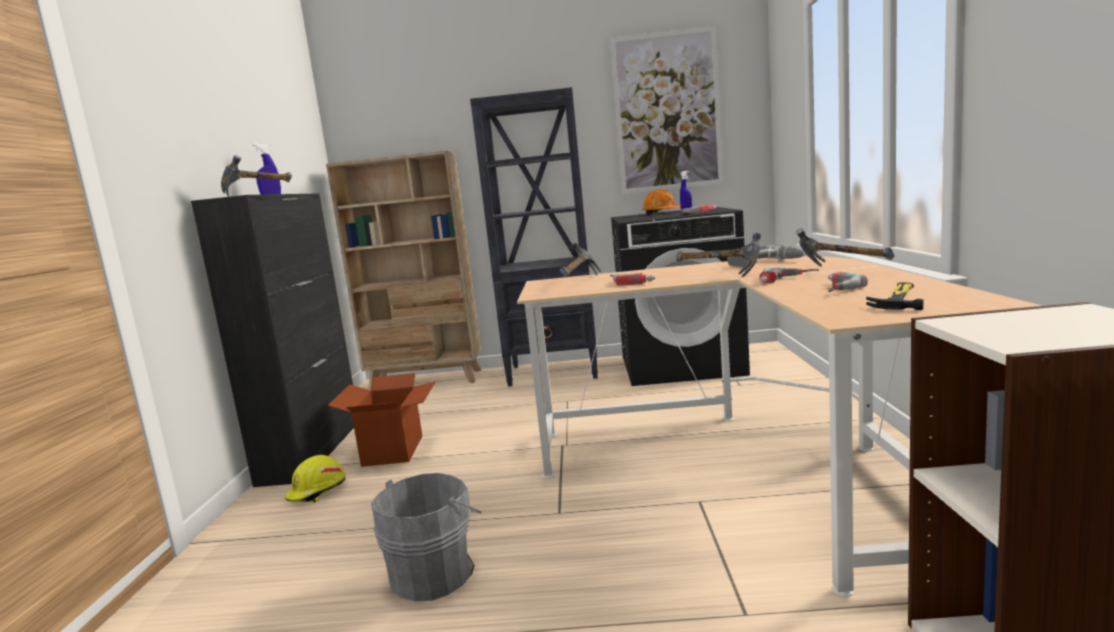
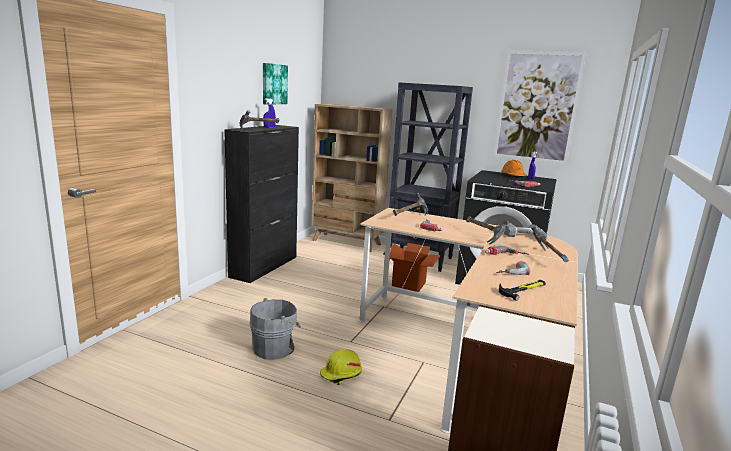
camera: 20 degrees right, 5 degrees up
(256, 126) = (273, 84): none -> picture
(317, 491) = (253, 290): yellow hard hat -> yellow hard hat (341, 374)
(394, 450) = (301, 280): cardboard box -> cardboard box (409, 286)

